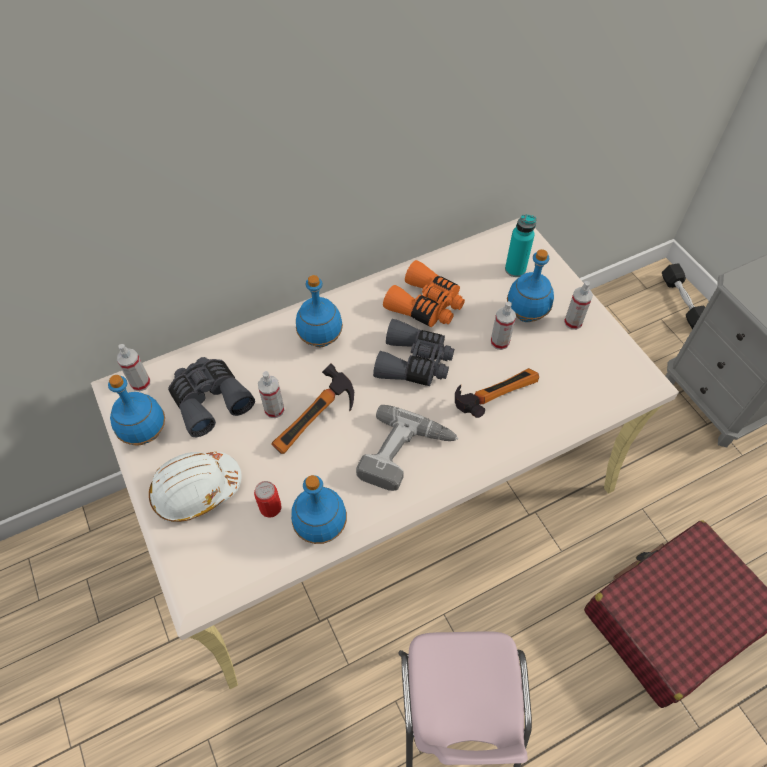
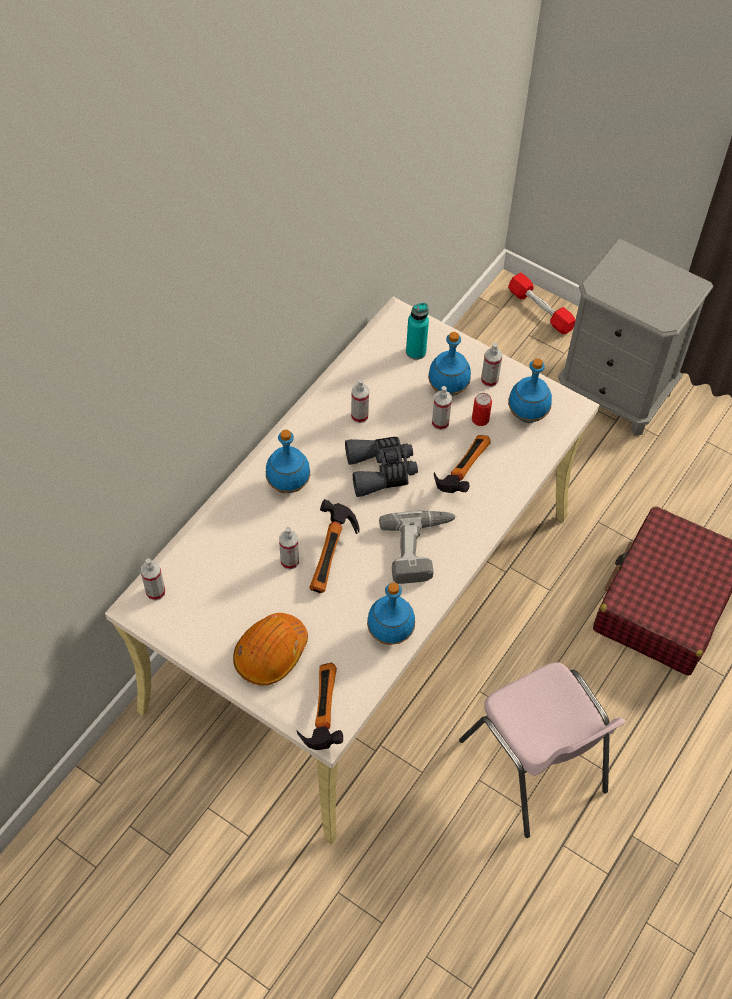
camera: 30 degrees left, 0 degrees up
(146, 433) = (193, 630): blue bottle -> blue bottle (526, 415)
(196, 490) = (270, 653): white hard hat -> orange hard hat
(198, 575) = (319, 713): none -> hammer
(209, 399) = (228, 577): grey binoculars -> none
(270, 507) = (340, 638): can -> can (480, 419)
(426, 305) = (359, 416): orange binoculars -> spray bottle
(682, 302) = (540, 310): black dumbbell -> red dumbbell

